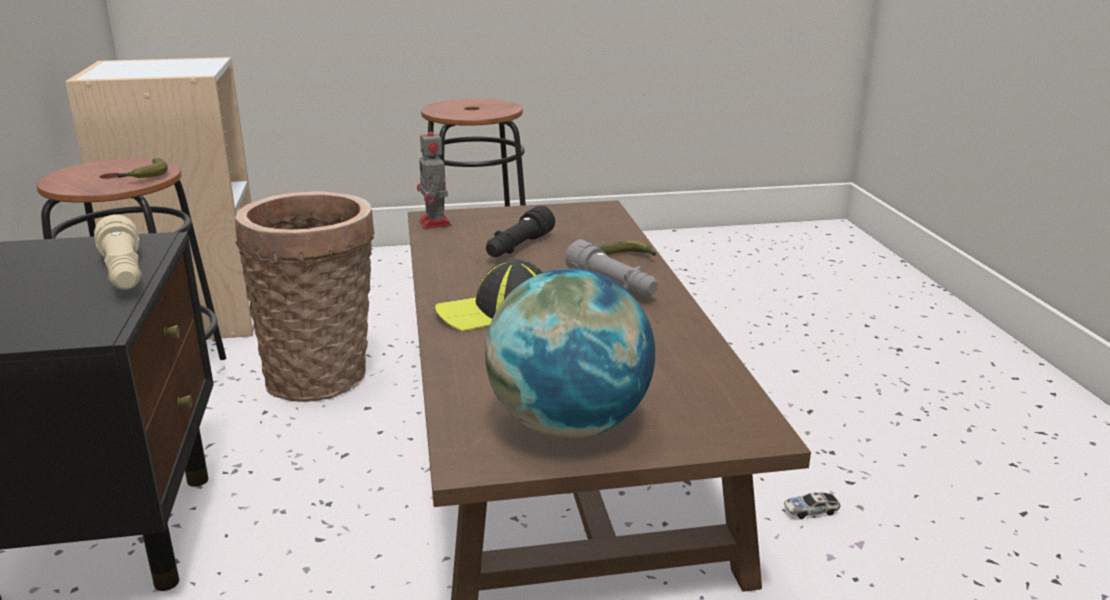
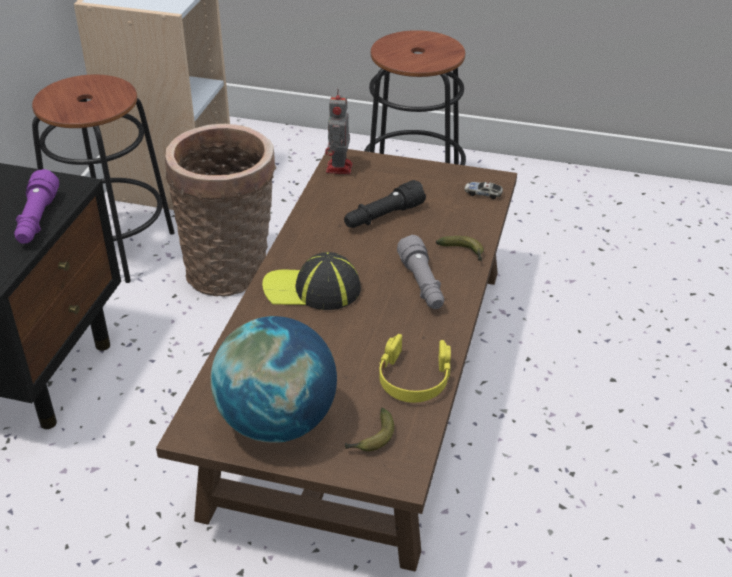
camera: 25 degrees right, 15 degrees up
(124, 274) = (37, 220): beige flashlight -> purple flashlight
(146, 177) = (106, 106): banana -> banana (371, 439)
(683, 353) = (413, 378): none -> yellow headphones
(811, 511) = (507, 521): toy car -> toy car (483, 194)

